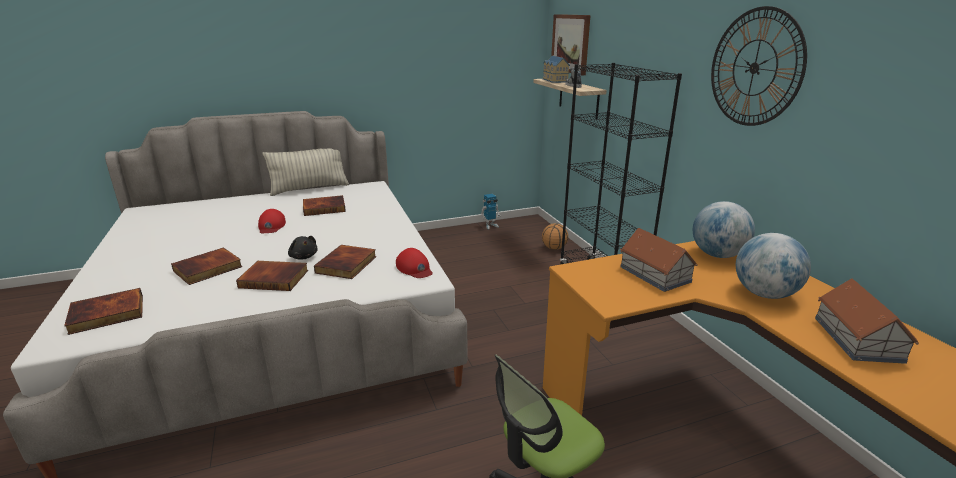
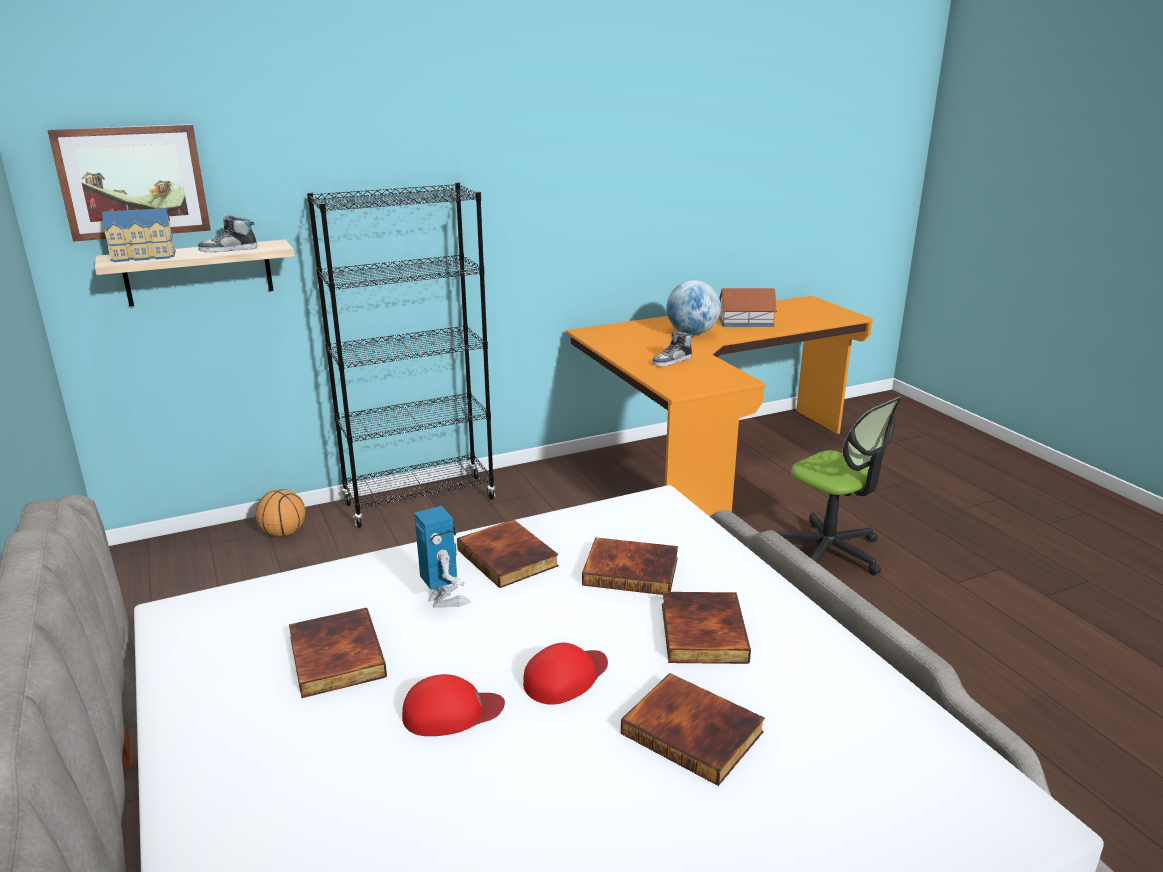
camera: 95 degrees left, 0 degrees up
(106, 315) = (912, 797): book -> book (509, 557)
(303, 257) = (610, 622): black plush toy -> none
(309, 189) = (149, 724): pillow -> none
(414, 268) = (628, 513): red cap -> red cap (566, 677)
(490, 226) = (135, 603): toy robot -> toy robot (444, 599)
(655, 274) = (672, 361): toy house -> shoe
(717, 255) = (618, 338): globe -> none
(754, 68) = (546, 159): wall clock -> none

